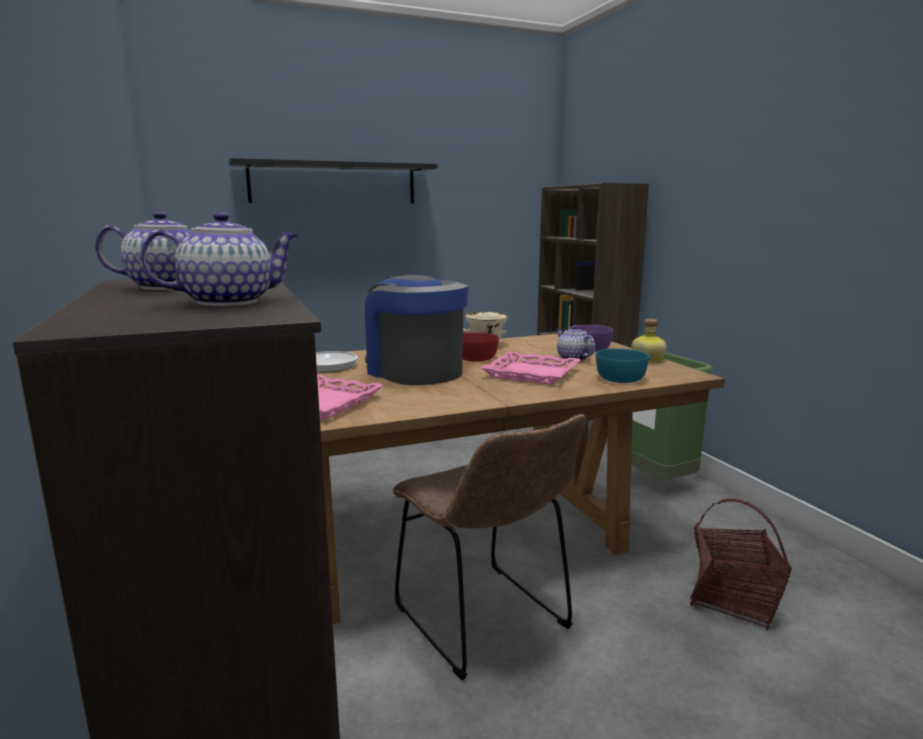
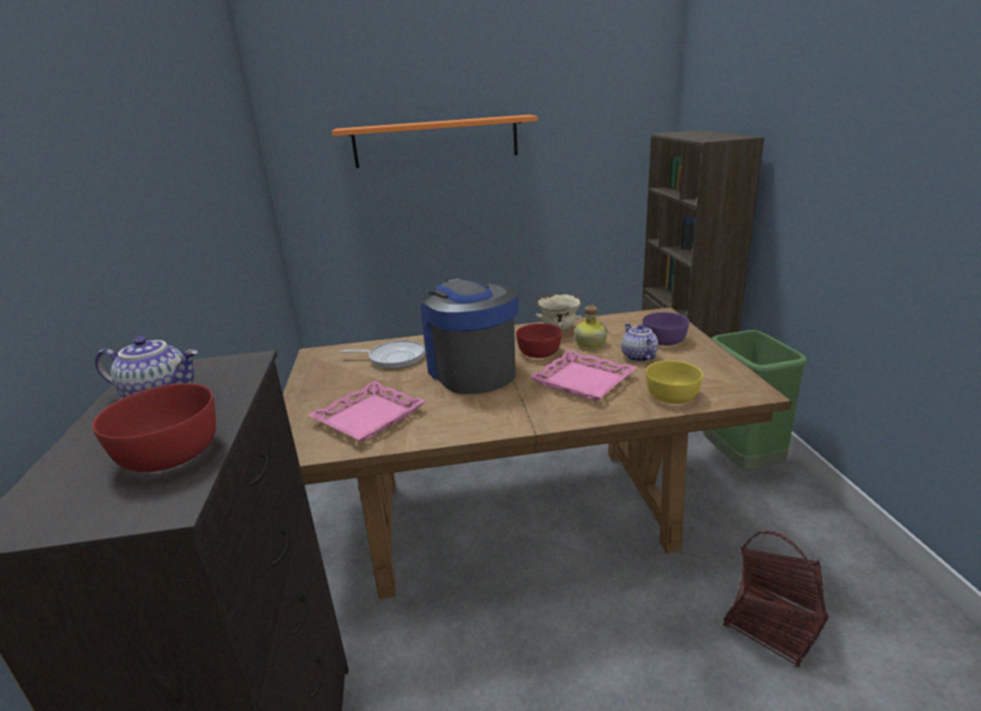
camera: 15 degrees right, 10 degrees up
(229, 301) = (168, 453): teapot -> red bowl
(334, 183) = (436, 141): black shelf -> orange shelf
(486, 622) = (519, 615): brown chair -> none
(620, 379) = (672, 395): turquoise bowl -> yellow bowl
(646, 359) = (717, 362): bottle -> bottle (589, 344)

